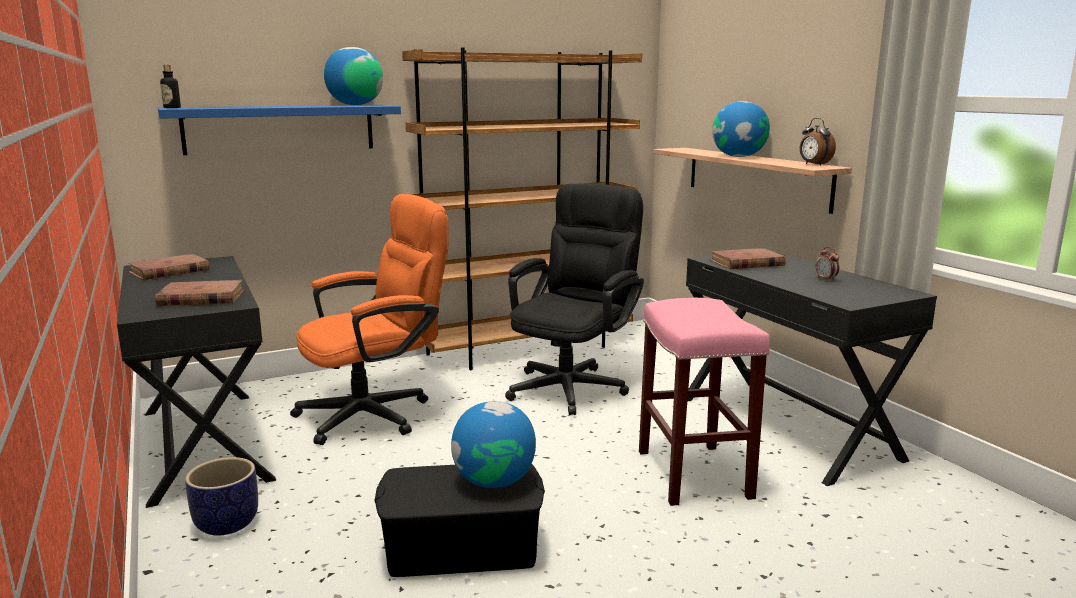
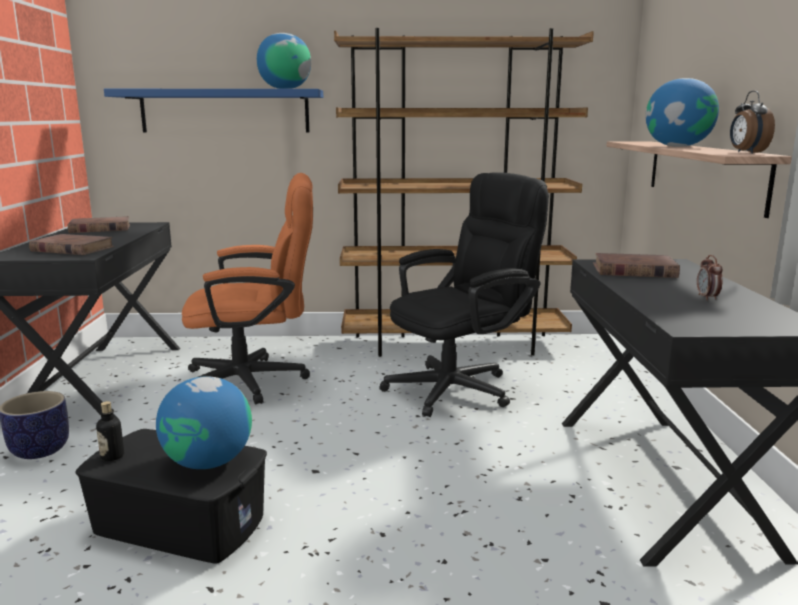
camera: 25 degrees right, 0 degrees up
(172, 108) = (121, 88): bottle -> bottle (112, 456)
(692, 473) = (488, 507): pink stool -> none

